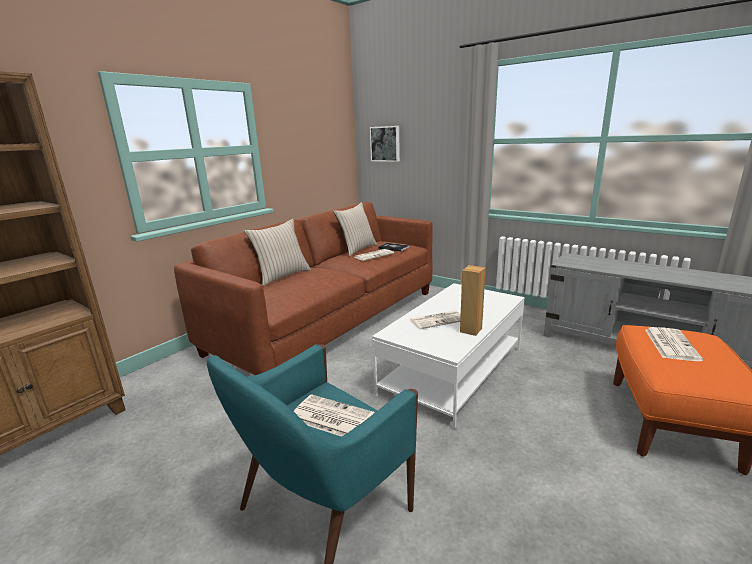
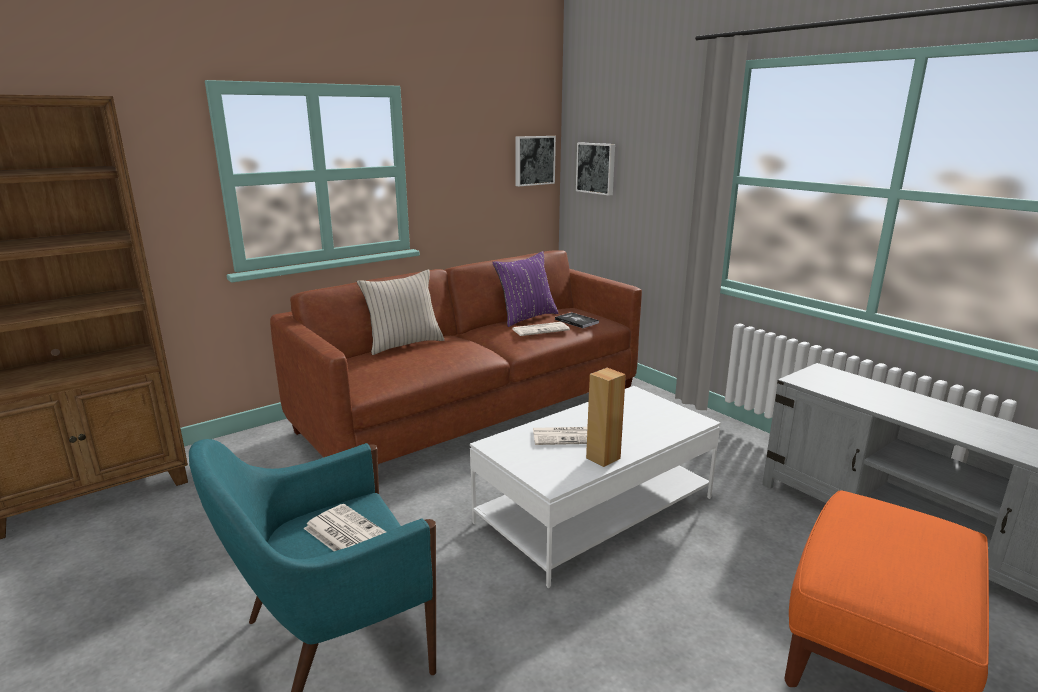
camera: 15 degrees right, 0 degrees up
(340, 141) = (533, 160): none -> picture
(357, 249) = (526, 318): beige pillow -> purple pillow
(670, 344) = (878, 531): newspaper -> none

